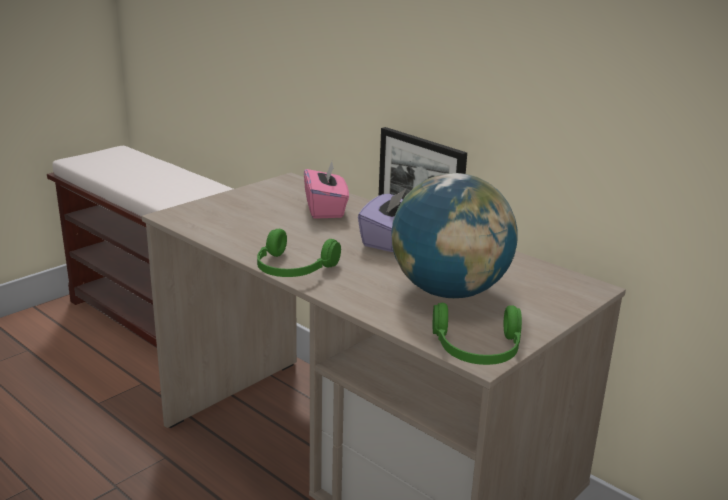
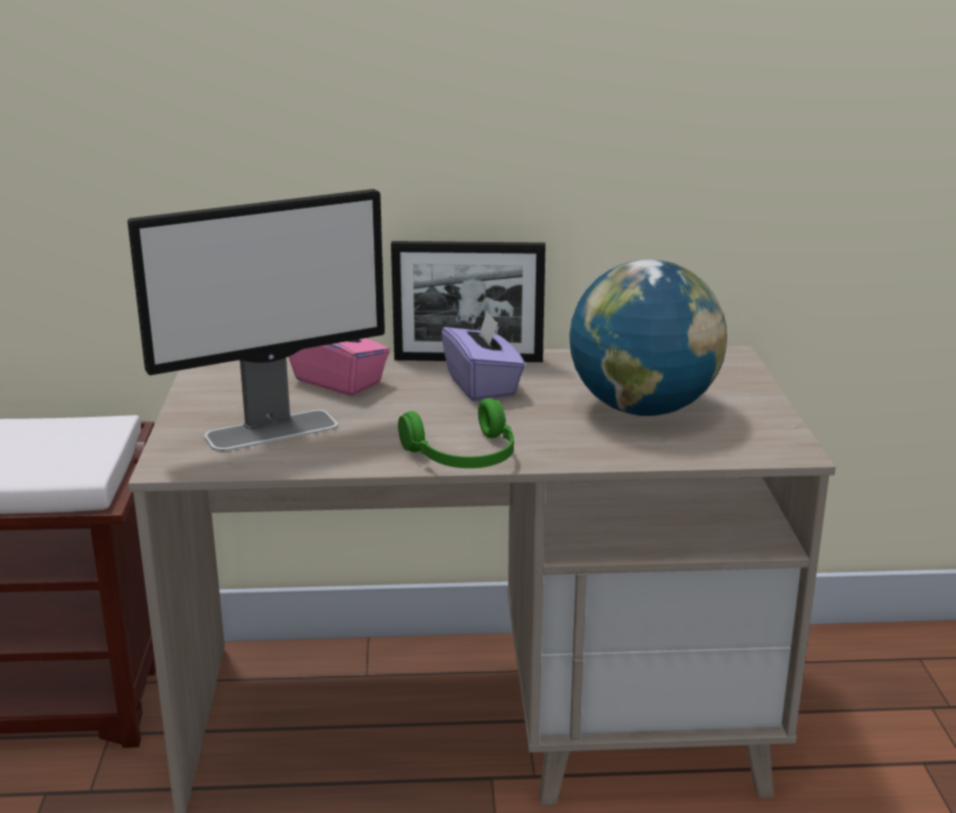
camera: 45 degrees left, 0 degrees up
(243, 219) = (273, 430): none -> monitor
(477, 350) = (774, 446): green headphones -> none

